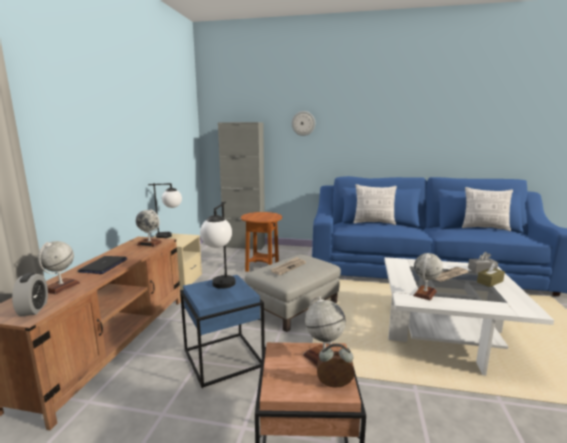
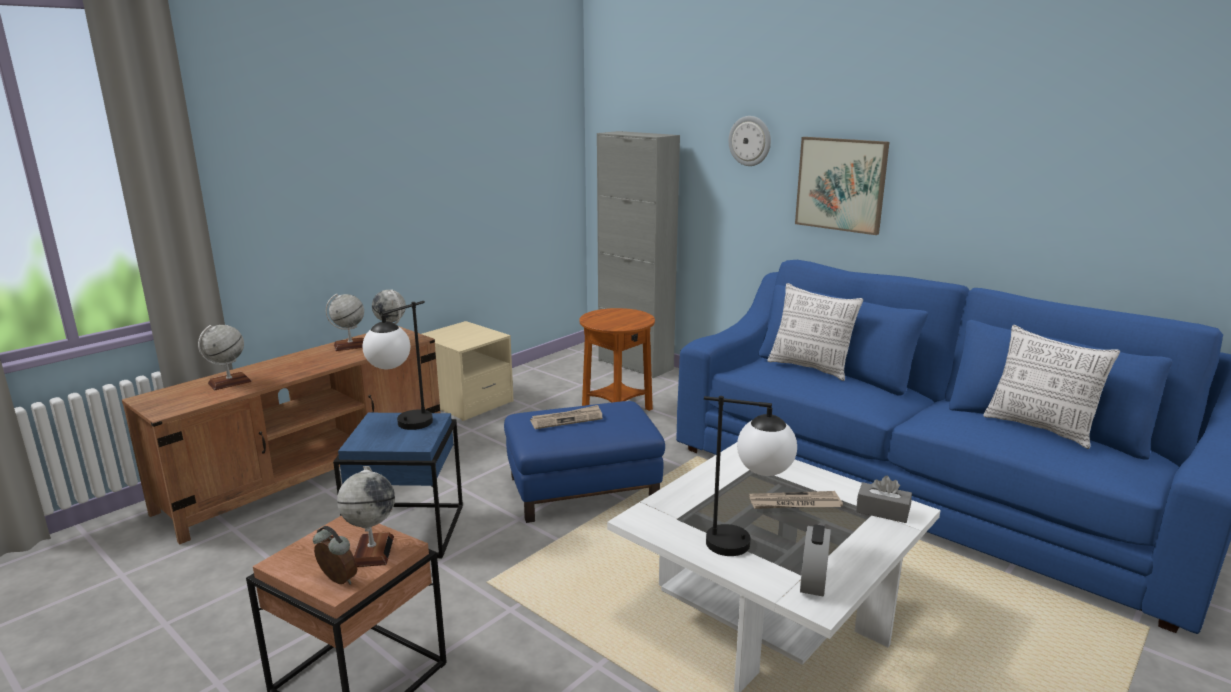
camera: 30 degrees right, 5 degrees up
(33, 309) = (178, 403): alarm clock -> alarm clock (813, 582)
(103, 265) = (301, 363): laptop -> none
(170, 236) = (469, 329): table lamp -> table lamp (746, 546)
(293, 307) = (583, 489): grey ottoman -> blue ottoman
(353, 140) = (841, 184): none -> picture
(425, 293) = (687, 519): globe -> globe (350, 346)
(490, 282) = (850, 535): brown tissue box -> none

